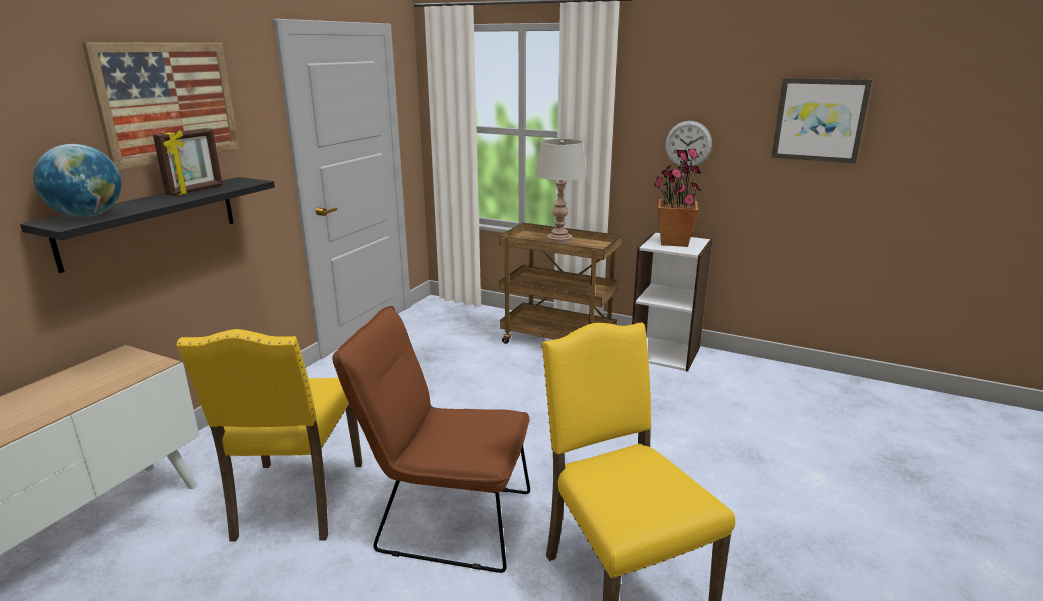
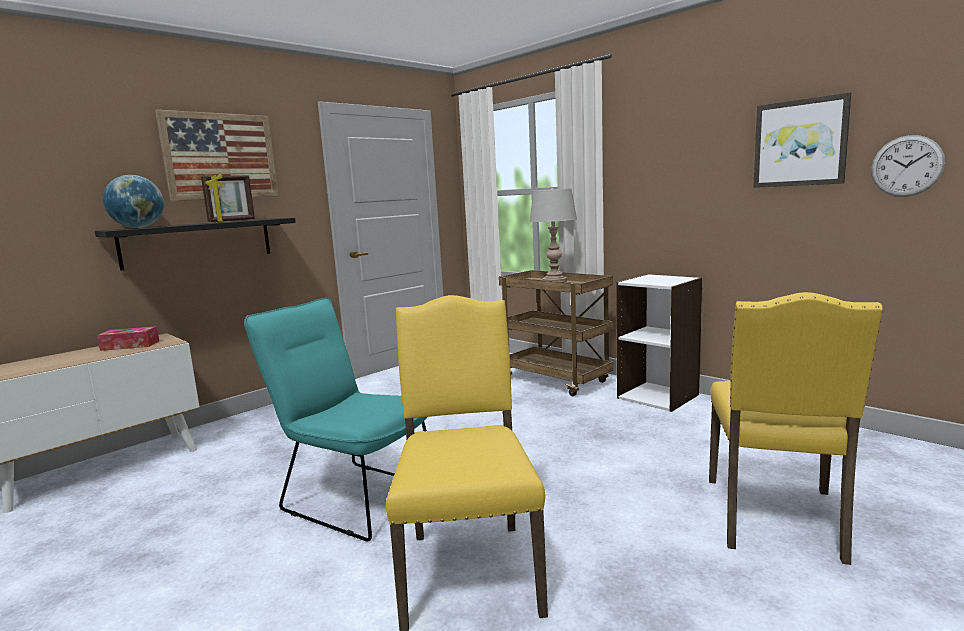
camera: 20 degrees right, 10 degrees down
(98, 374) = (130, 345): none -> tissue box
(296, 501) = (252, 468): yellow chair -> yellow chair (776, 519)
(445, 519) = (353, 496): brown chair -> turquoise chair
(674, 242) = (658, 279): potted plant -> none
(688, 144) = (673, 185): wall clock -> wall clock (906, 166)

